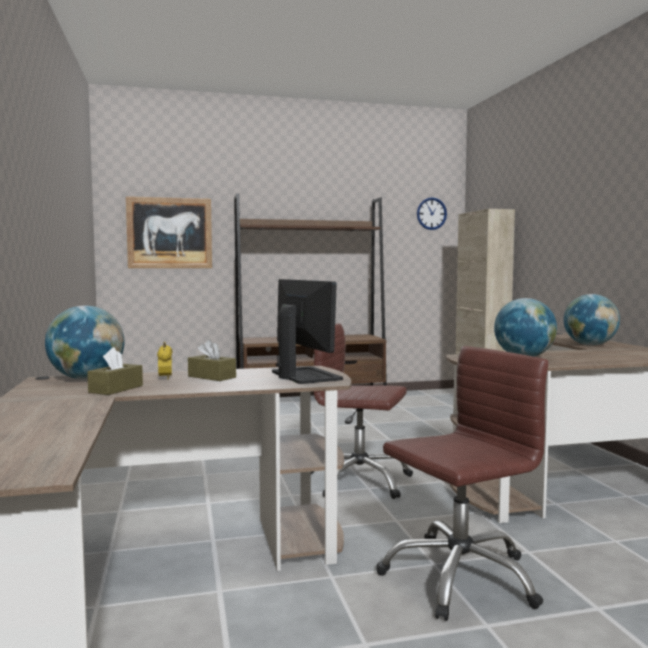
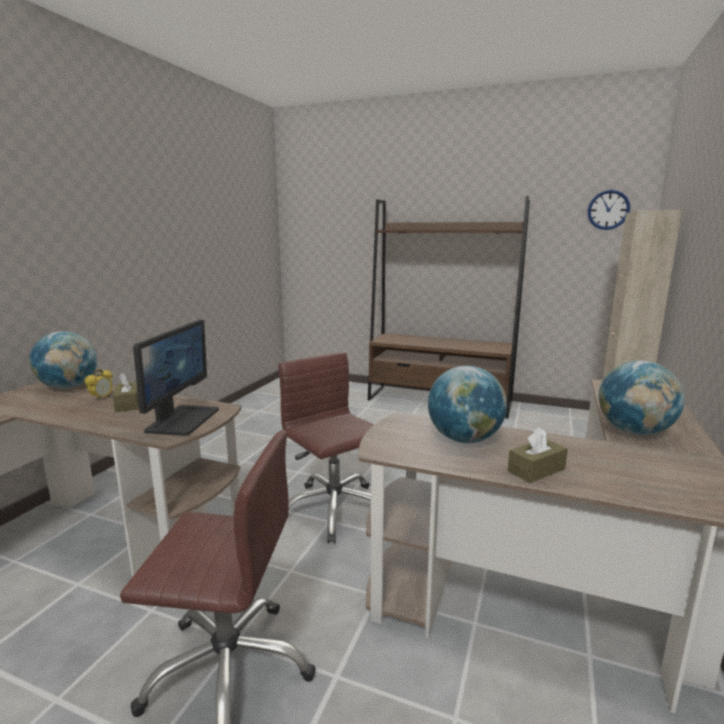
camera: 35 degrees right, 10 degrees up
(116, 389) = (41, 406): brown tissue box -> brown tissue box (536, 470)
(169, 233) = (332, 236): picture -> none

